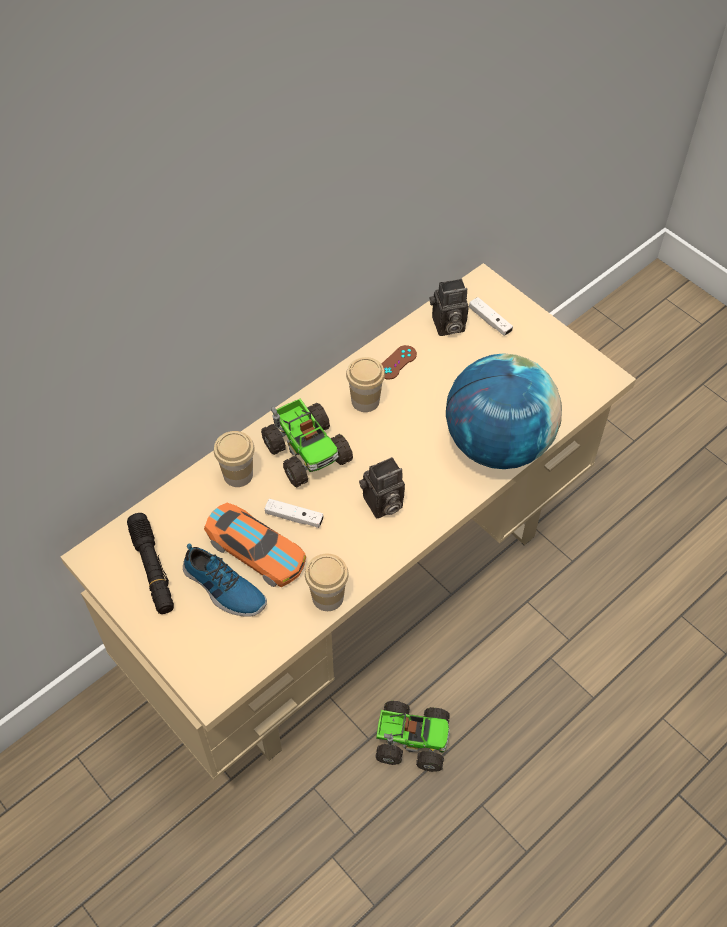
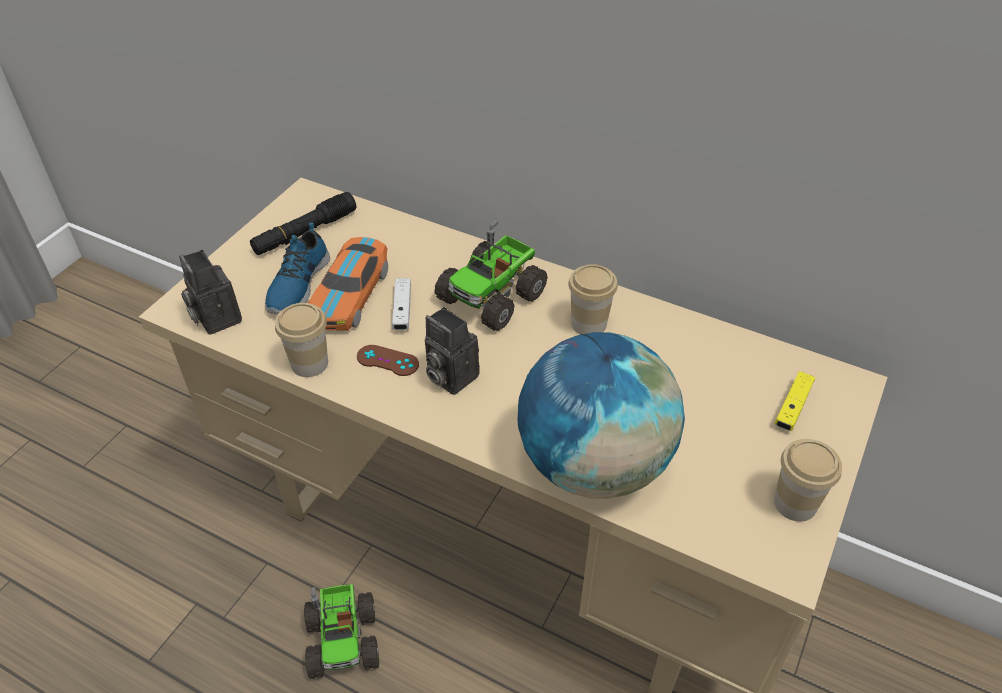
camera: 70 degrees right, 10 degrees down
(238, 474) = (438, 256): cup -> cup (795, 503)
(397, 362) = (662, 336): brown game controller -> brown game controller (387, 360)
(447, 326) = (752, 367): camera -> camera (215, 318)
(490, 321) = (792, 407): white game controller -> yellow game controller

